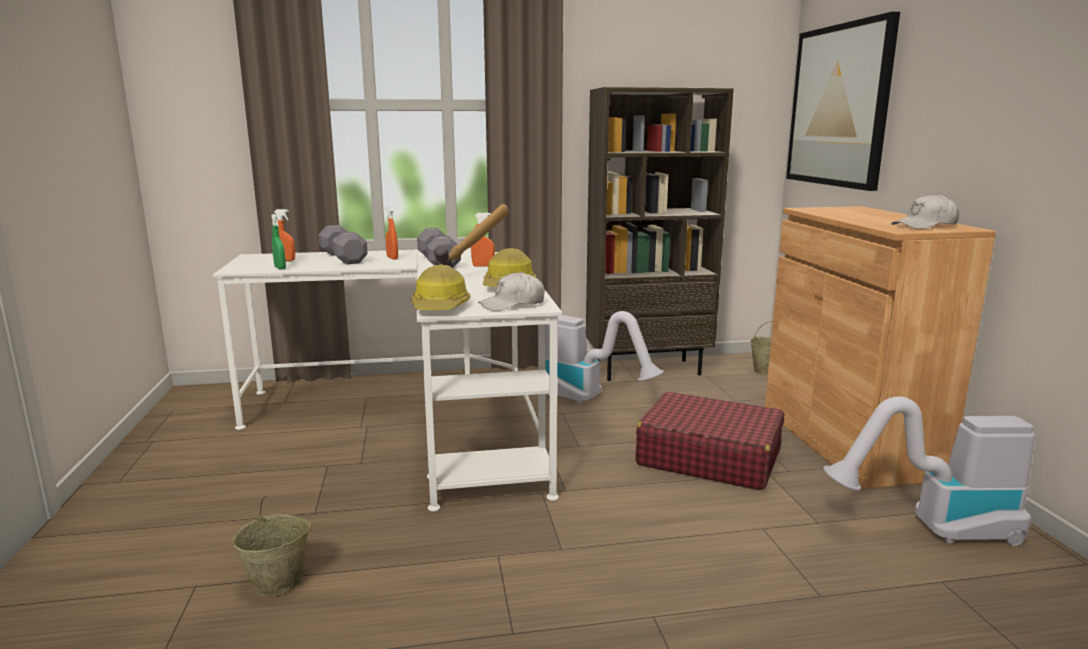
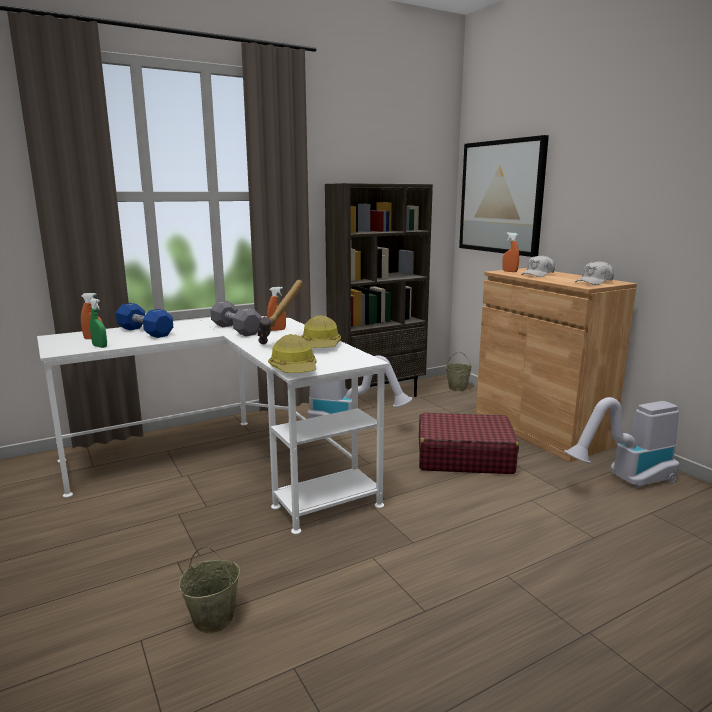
camera: 20 degrees left, 0 degrees up
(343, 258) = (145, 332): grey dumbbell -> blue dumbbell
(392, 258) = (190, 329): orange spray bottle -> orange spray bottle (509, 271)
(512, 304) = (346, 361): white cap -> white cap (538, 274)

